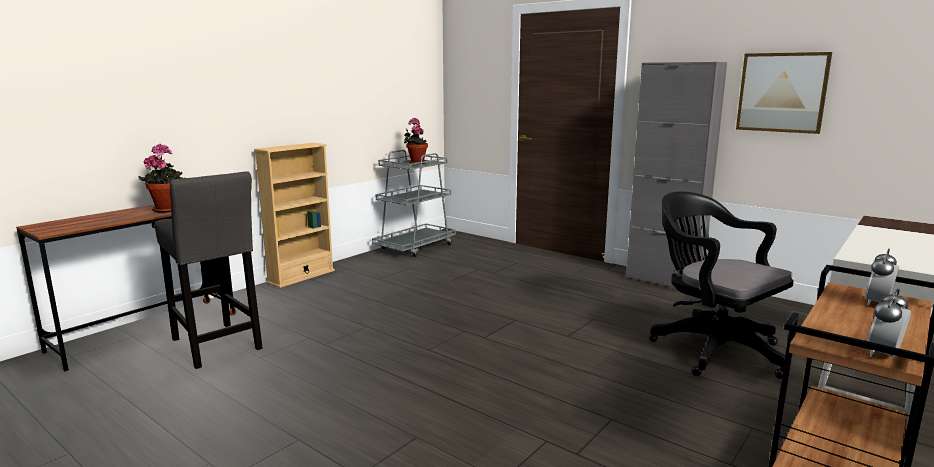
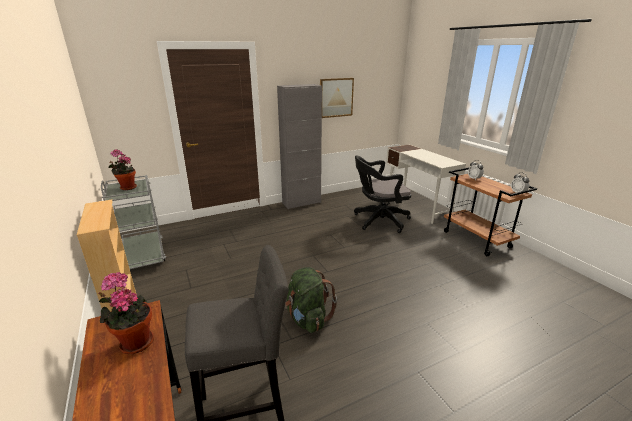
camera: 65 degrees left, 10 degrees up
(366, 346) = (307, 319): none -> green backpack

